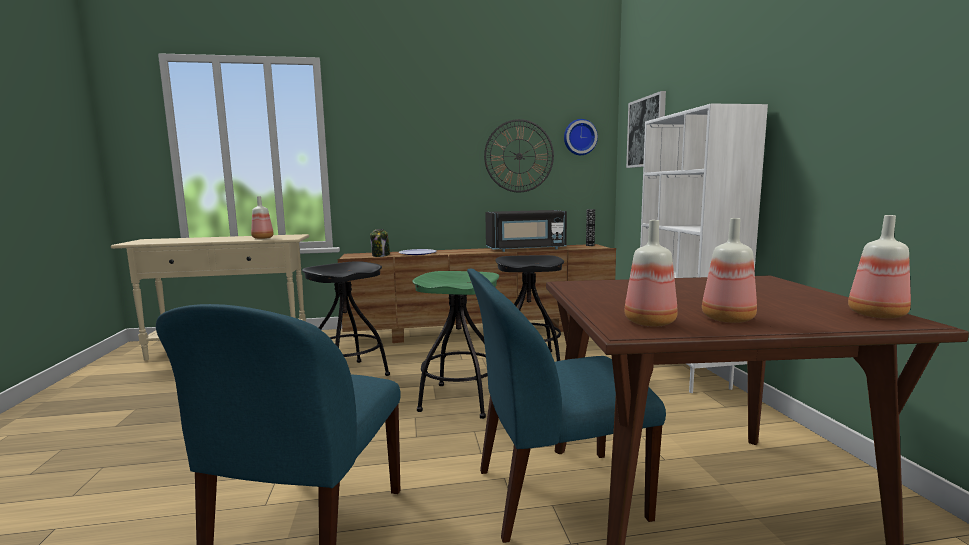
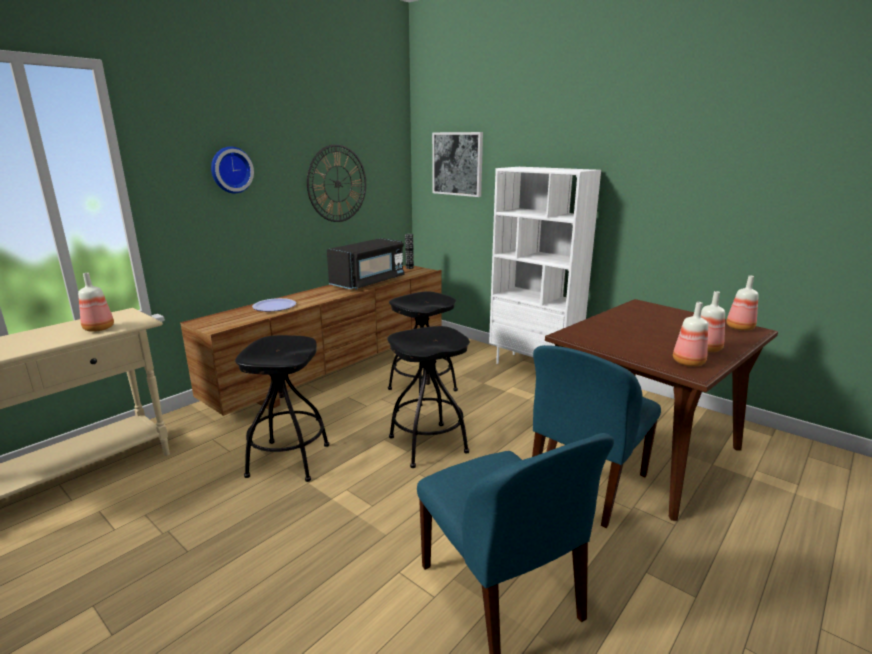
camera: 40 degrees left, 10 degrees up
(381, 255) = (242, 318): jar -> none
(461, 400) = (428, 444): green stool -> black stool
(579, 137) = (384, 161): wall clock -> wall clock (230, 170)

